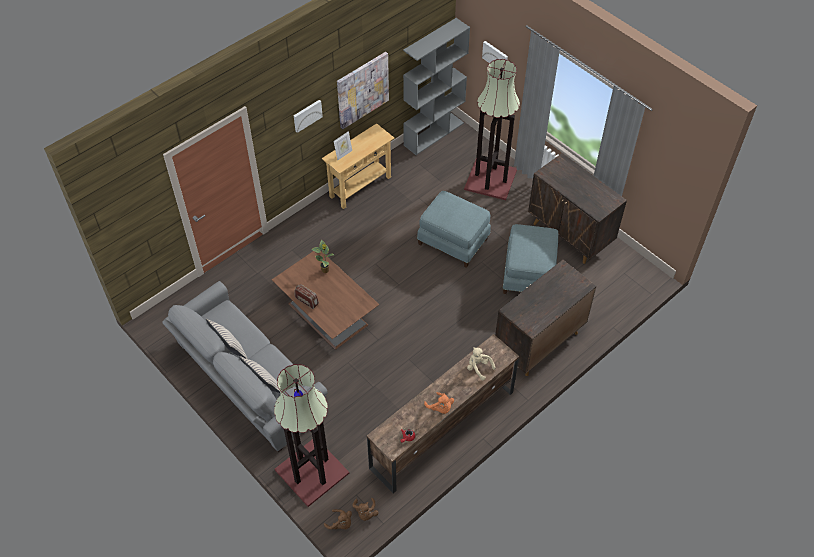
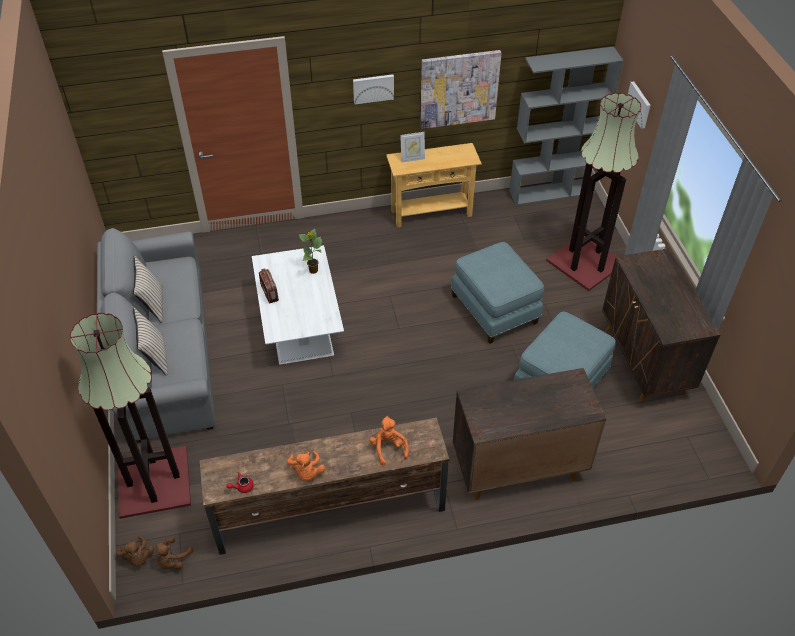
camera: 30 degrees right, 5 degrees down
(326, 313) = (299, 323): brown coffee table -> white coffee table
(478, 367) = (388, 448): beige plush toy -> orange plush toy

